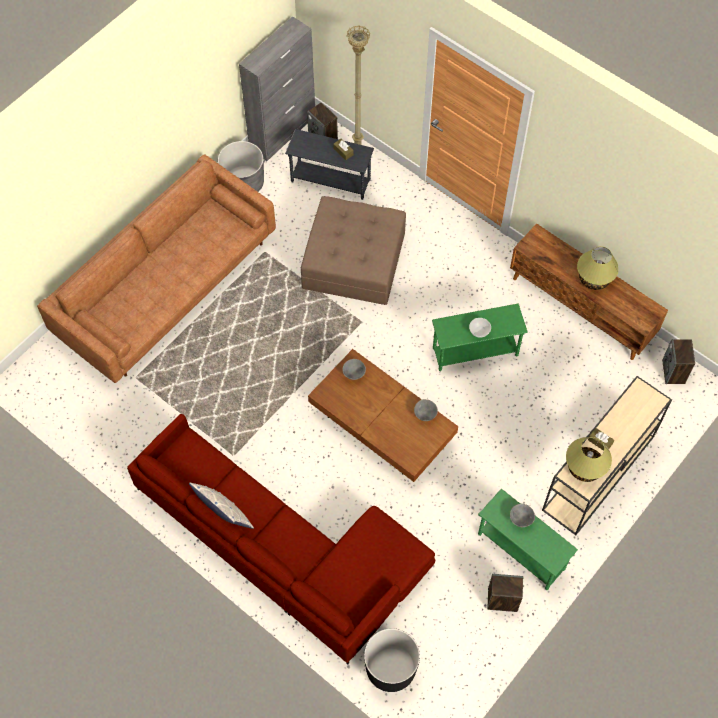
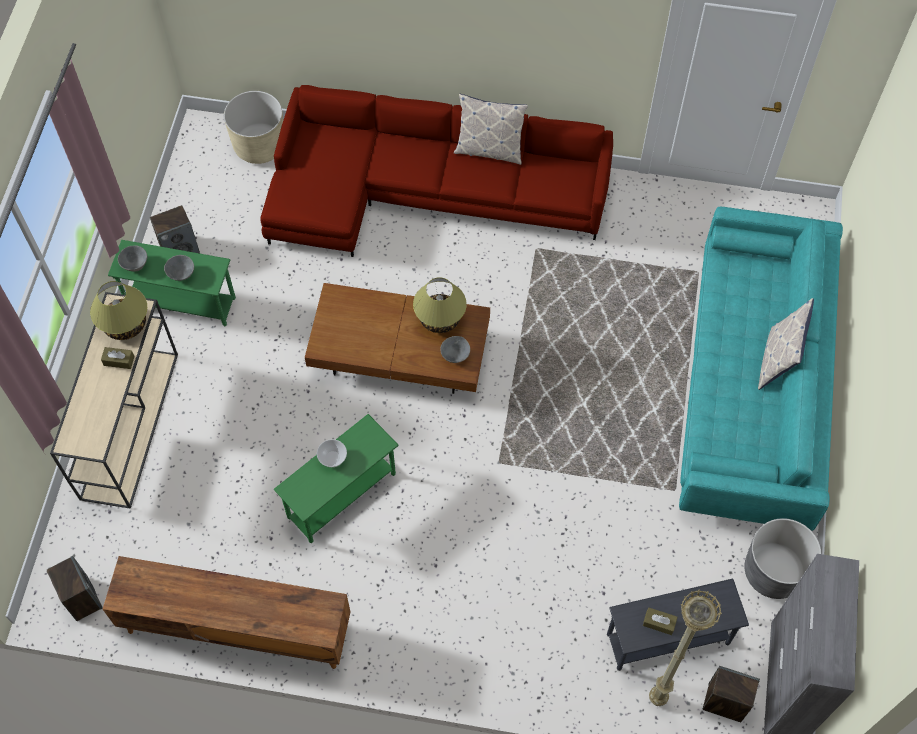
camera: 150 degrees right, 0 degrees up
(152, 259) = (777, 361): none -> pillow
(166, 286) = (752, 386): brown sofa -> turquoise sofa
(354, 260) = (559, 538): brown ottoman -> none
(390, 668) = (259, 145): black planter -> beige planter
(424, 415) = (349, 350): grey bowl -> grey bowl (136, 264)
(594, 279) = (218, 603): table lamp -> table lamp (439, 318)

